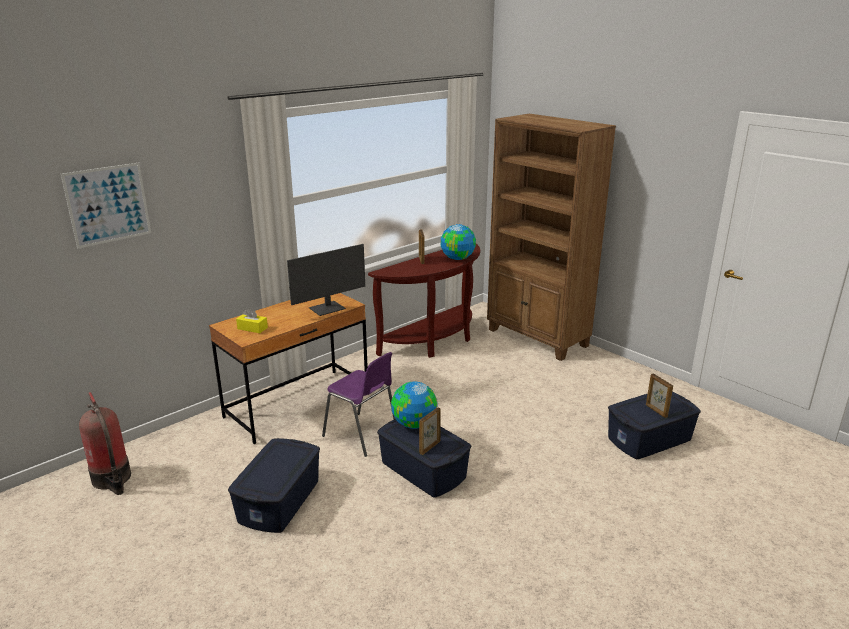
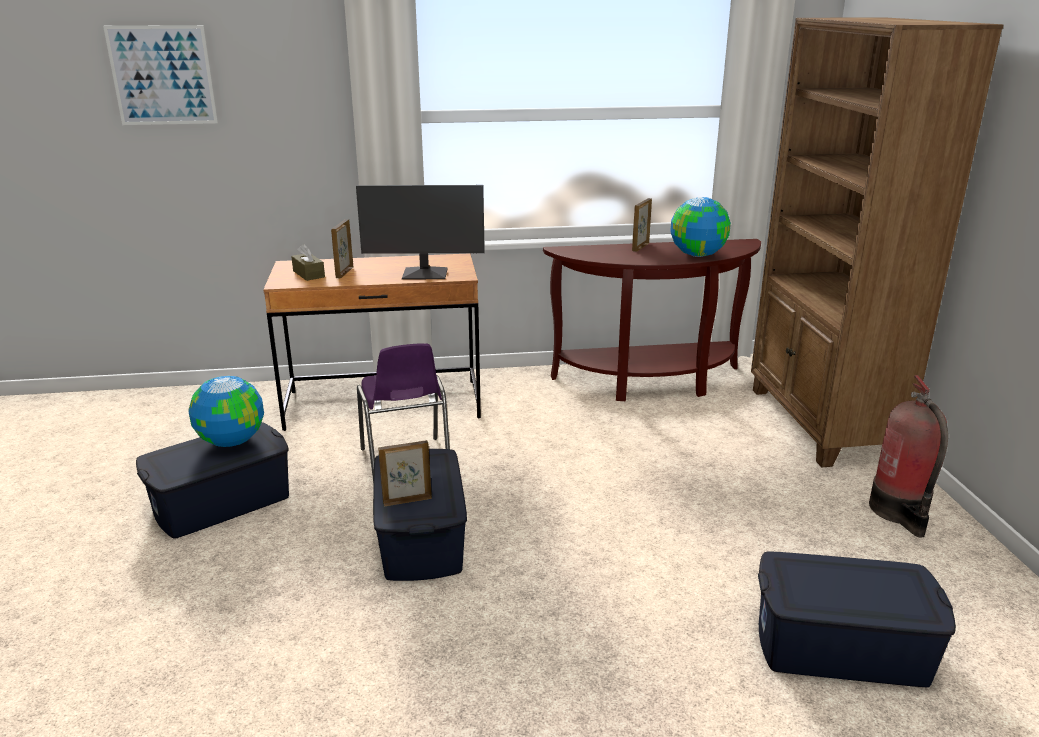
camera: 35 degrees right, 0 degrees up
(112, 479) = (120, 416): fire extinguisher -> fire extinguisher (900, 512)
(252, 328) = (308, 274): yellow tissue box -> brown tissue box
(414, 424) = (430, 464): globe -> globe (231, 441)
(656, 411) = (849, 595): picture frame -> picture frame (344, 272)

